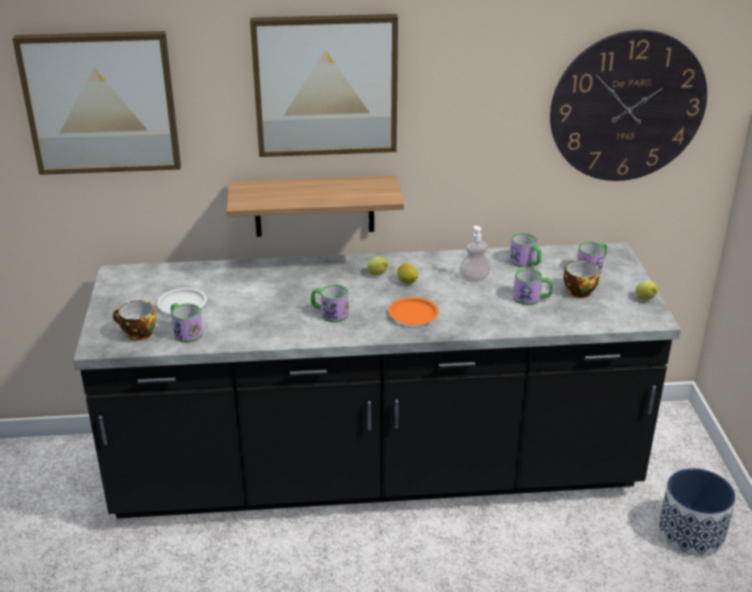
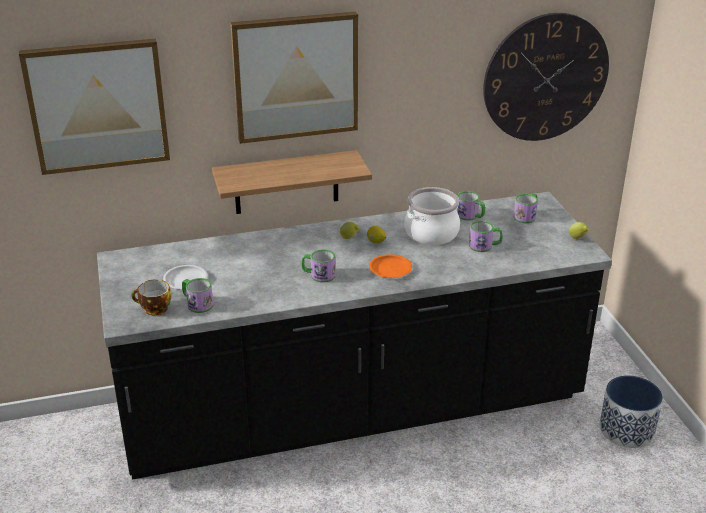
camera: 10 degrees left, 0 degrees up
(474, 278) = (432, 233): soap dispenser -> cooking pot
(577, 291) = (520, 236): cup -> none

